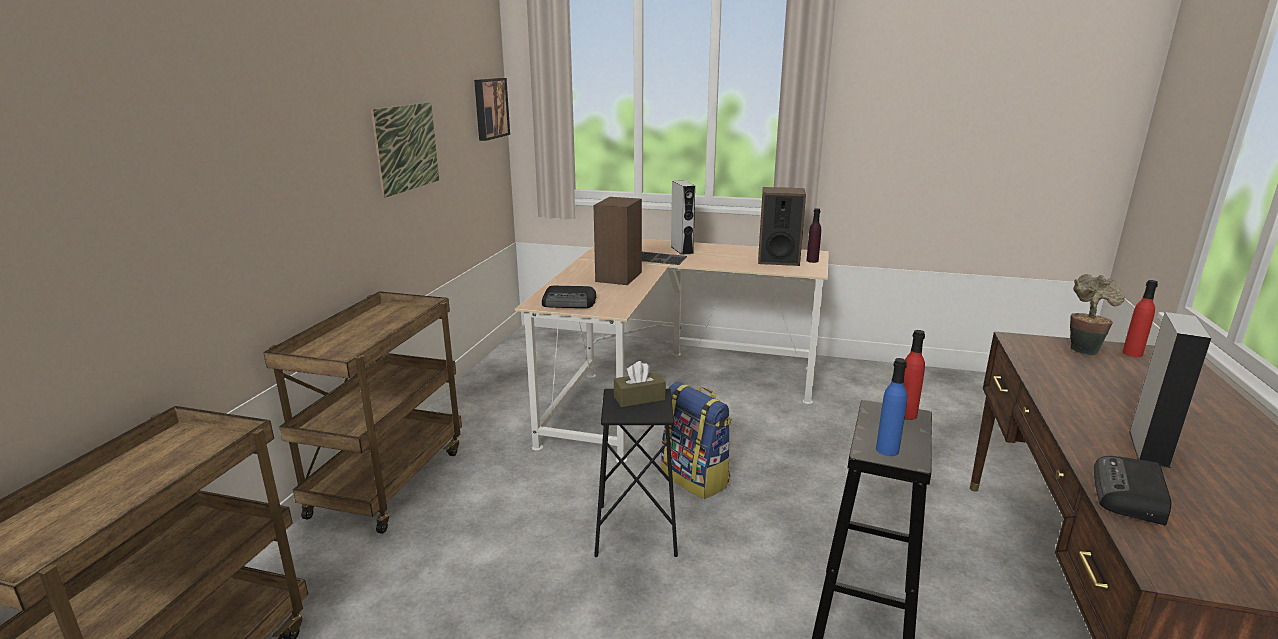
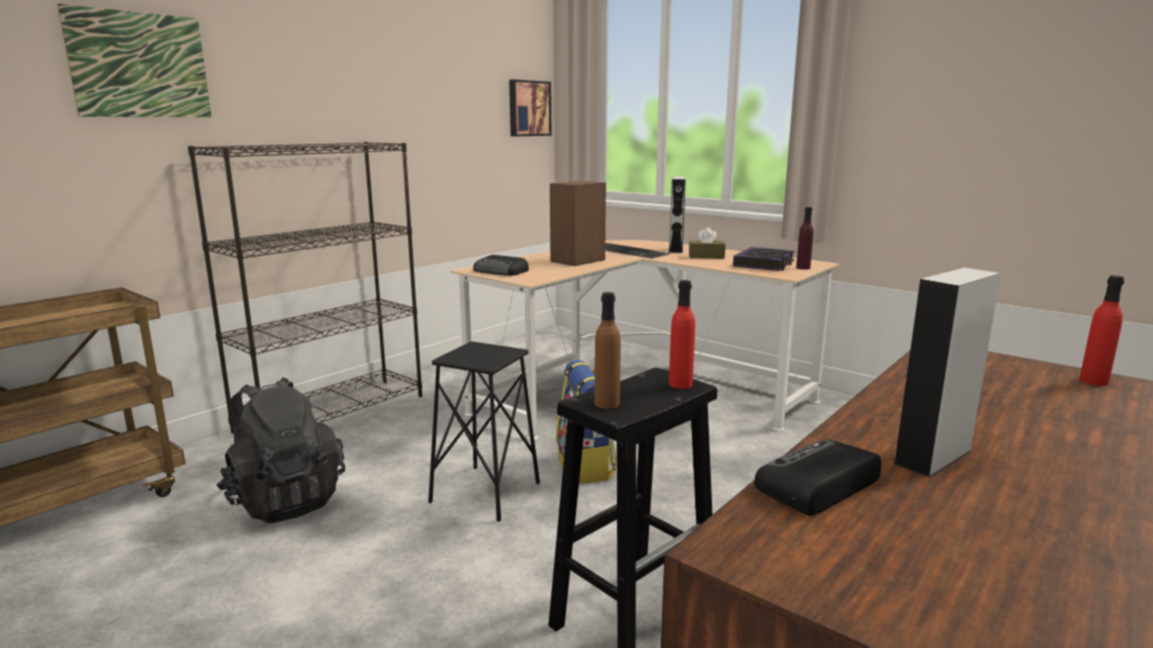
camera: 25 degrees right, 5 degrees down
(388, 480) = (333, 412): brown cart -> black bookcase
(407, 147) = (413, 129): picture -> picture (140, 65)
(445, 599) = (284, 500): none -> black backpack
(639, 398) = (489, 351): brown tissue box -> brown tissue box (706, 256)
(778, 260) = (764, 264): speaker -> book
(887, 450) = (607, 403): blue bottle -> brown bottle
(1083, 349) = (1021, 368): potted plant -> none

